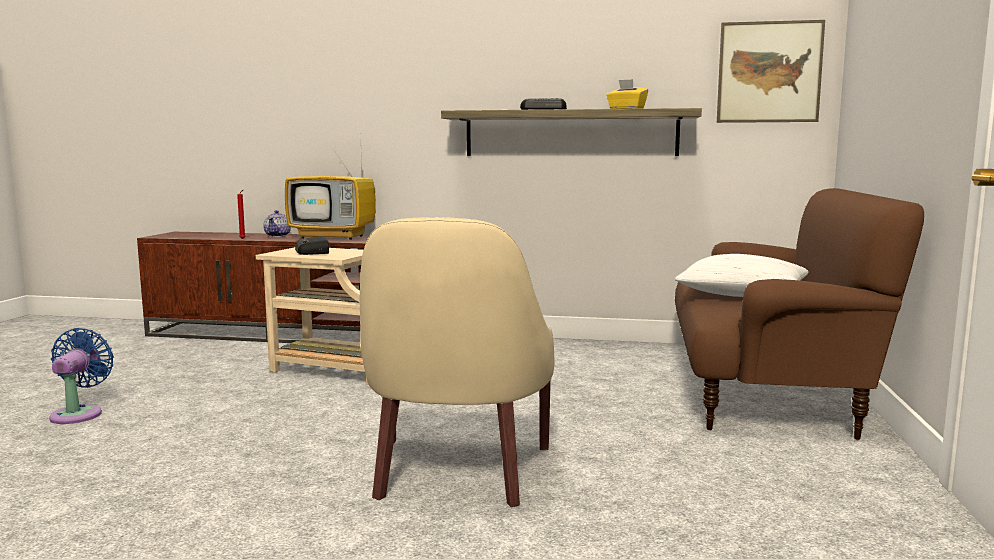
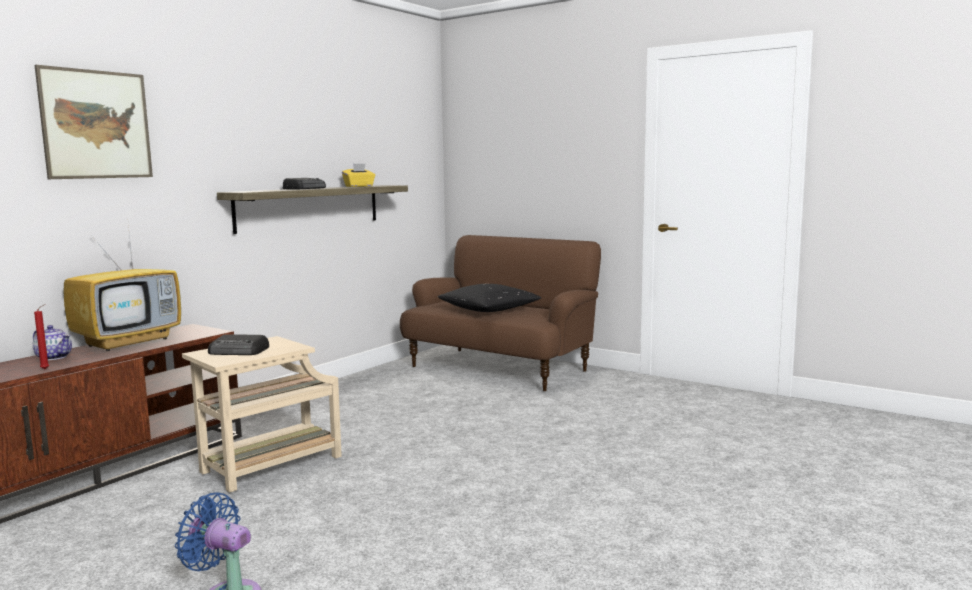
camera: 65 degrees left, 0 degrees up
(456, 472) = (549, 454): beige armchair -> none
(742, 295) = (489, 310): white pillow -> black pillow
(769, 72) = (414, 158): picture -> picture (96, 124)

